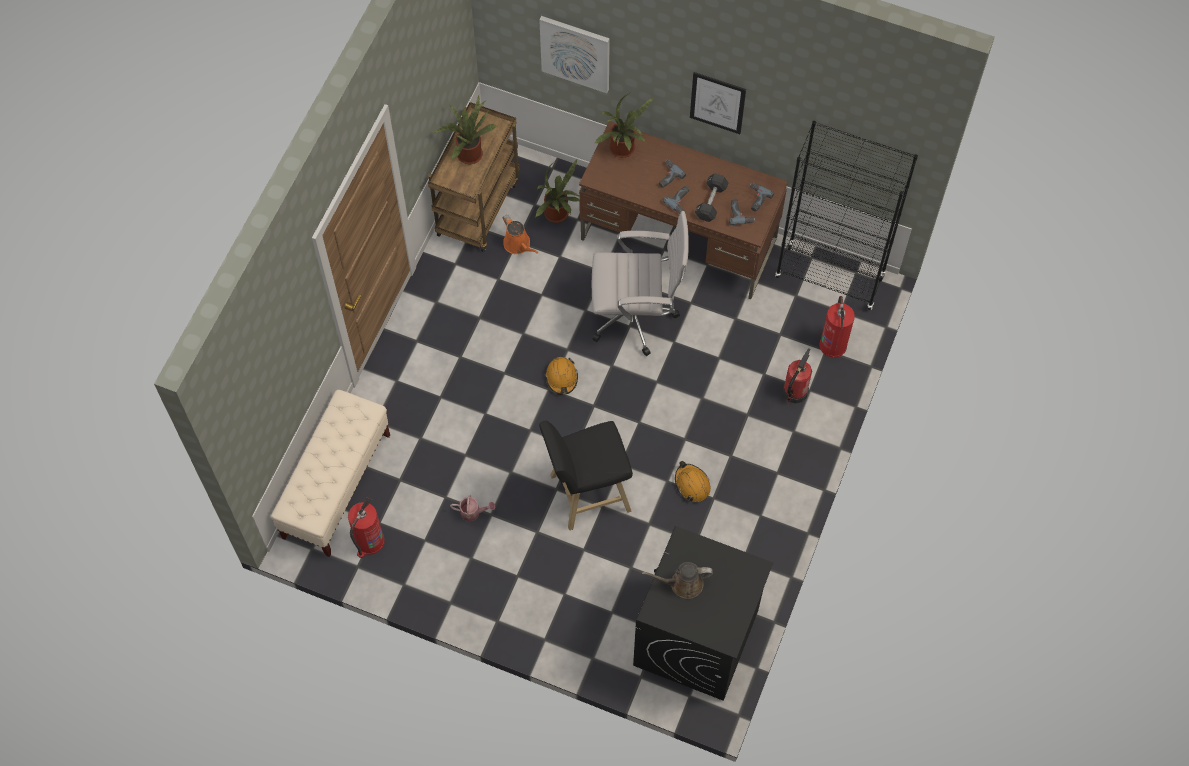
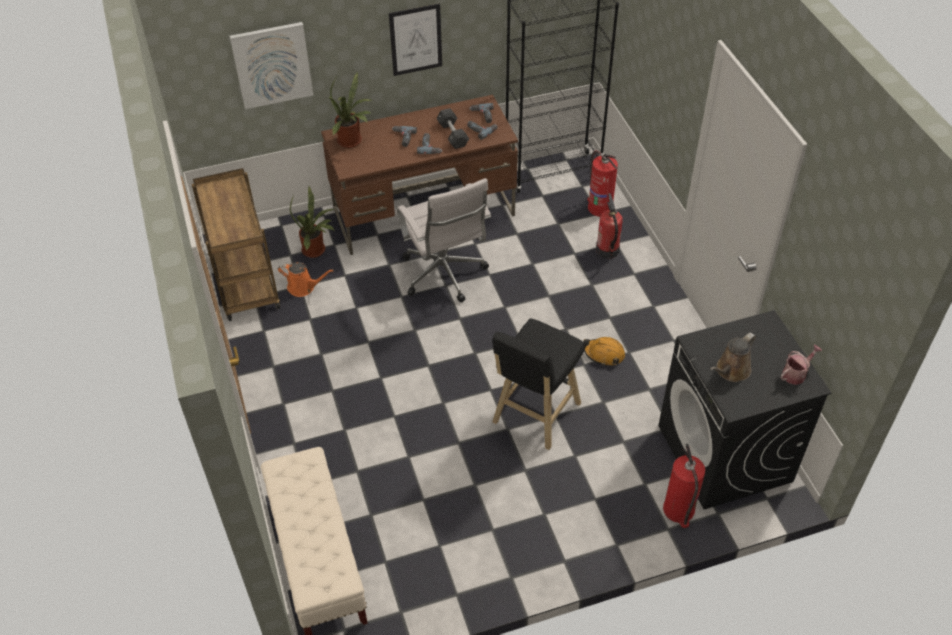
camera: 40 degrees left, 15 degrees down
(369, 542) = (391, 583): fire extinguisher -> fire extinguisher (679, 510)
(468, 152) = (223, 213): potted plant -> none
(473, 512) = (458, 494): watering can -> watering can (796, 373)
(562, 378) = (430, 351): orange hard hat -> none
(637, 316) = (445, 276): white office chair -> white office chair turned 105 degrees clockwise

